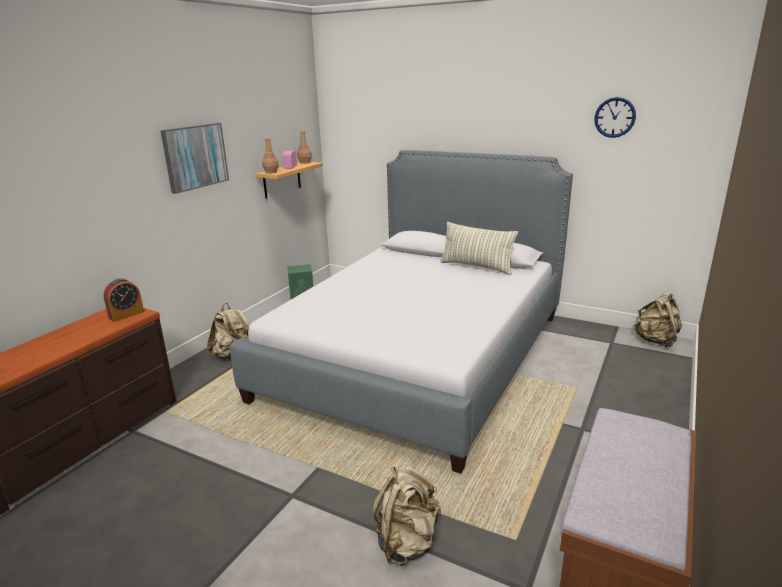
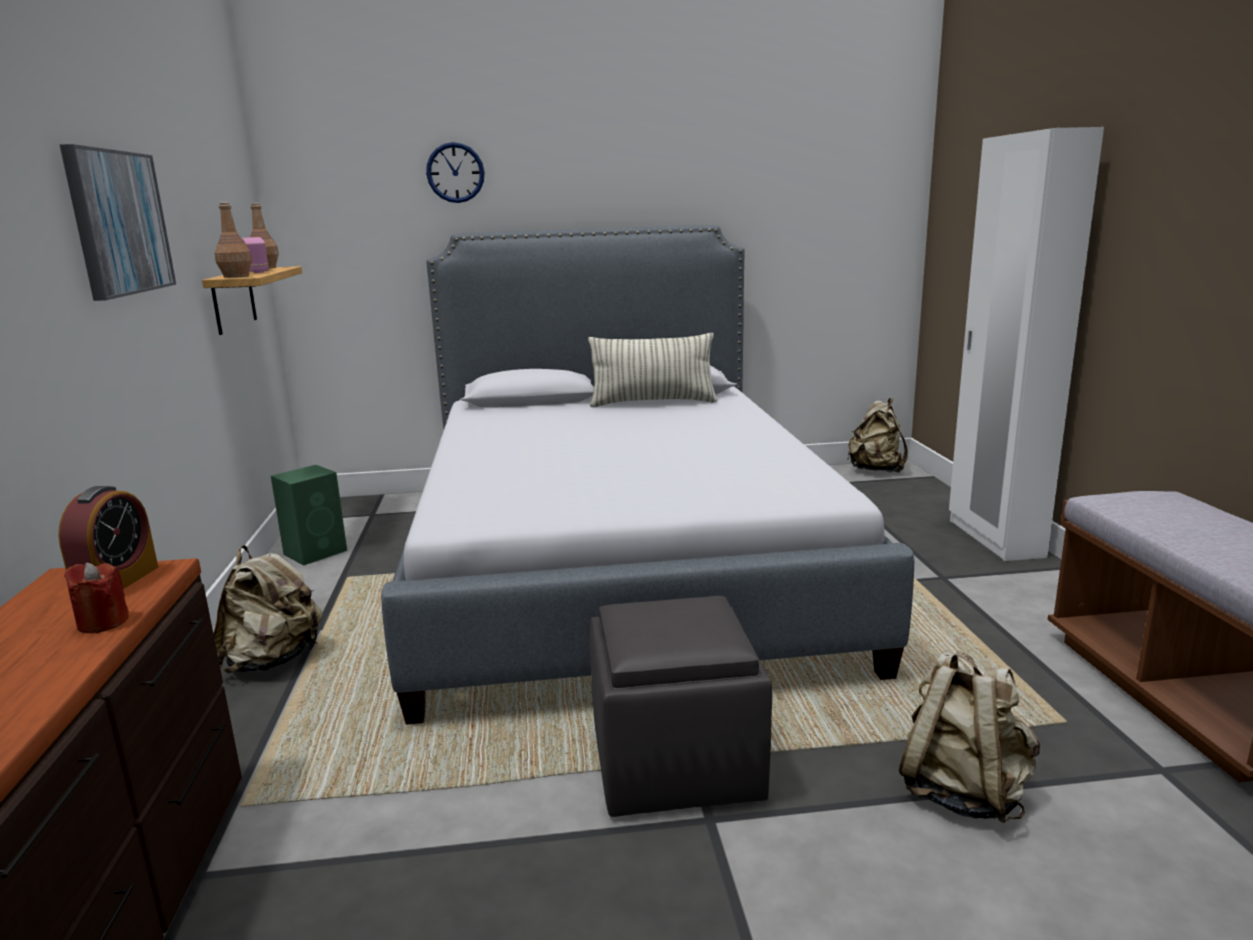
camera: 35 degrees left, 5 degrees down
(102, 331) = (103, 622): none -> red candle
(312, 465) = (676, 762): none -> grey ottoman
(614, 117) = (786, 163): wall clock -> wall clock (455, 173)
(662, 416) = (994, 538): none -> white wardrobe

